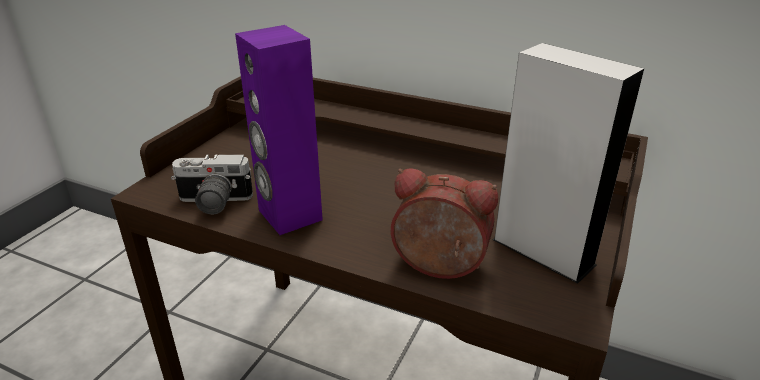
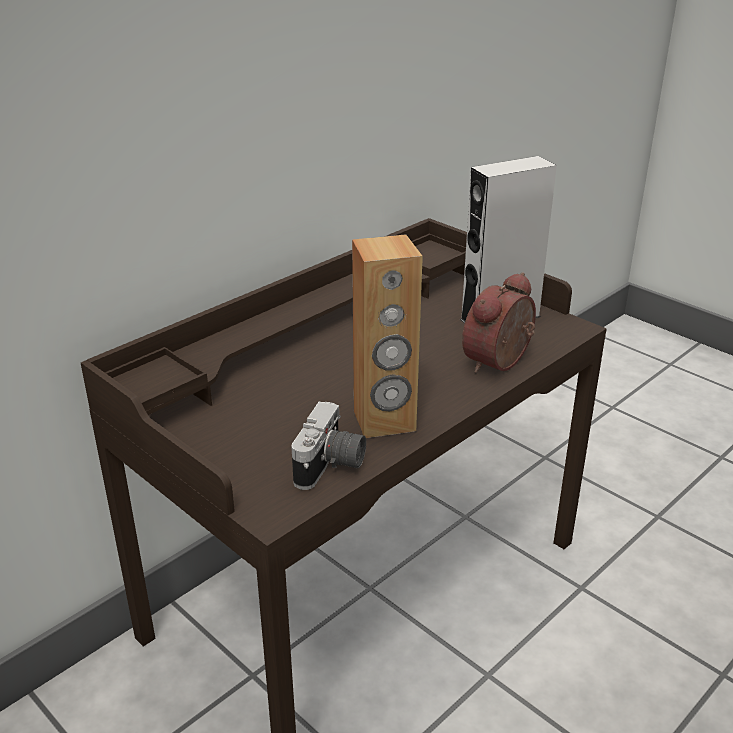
camera: 70 degrees left, 0 degrees up
(289, 215) = (384, 421): purple speaker -> brown speaker

